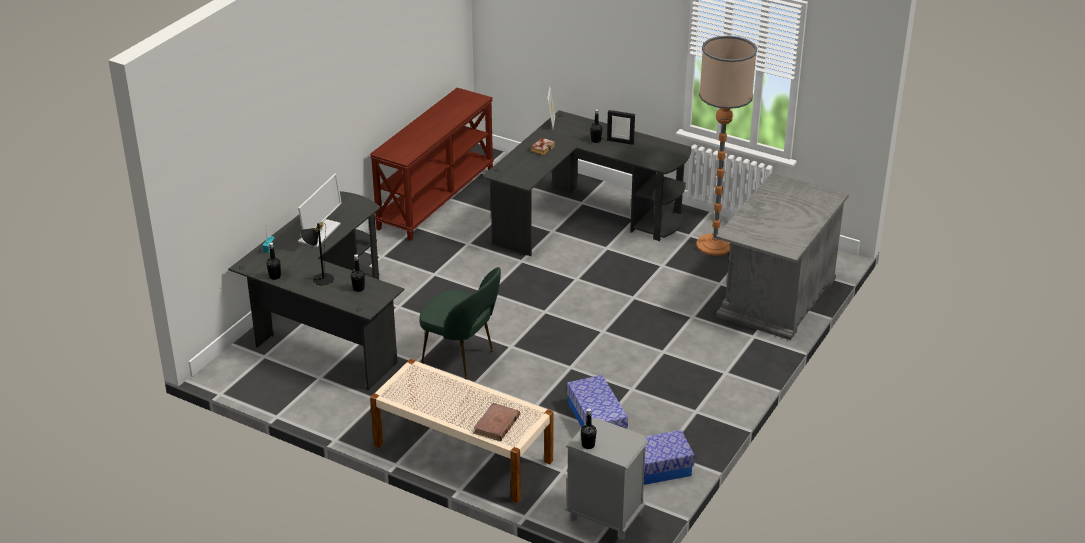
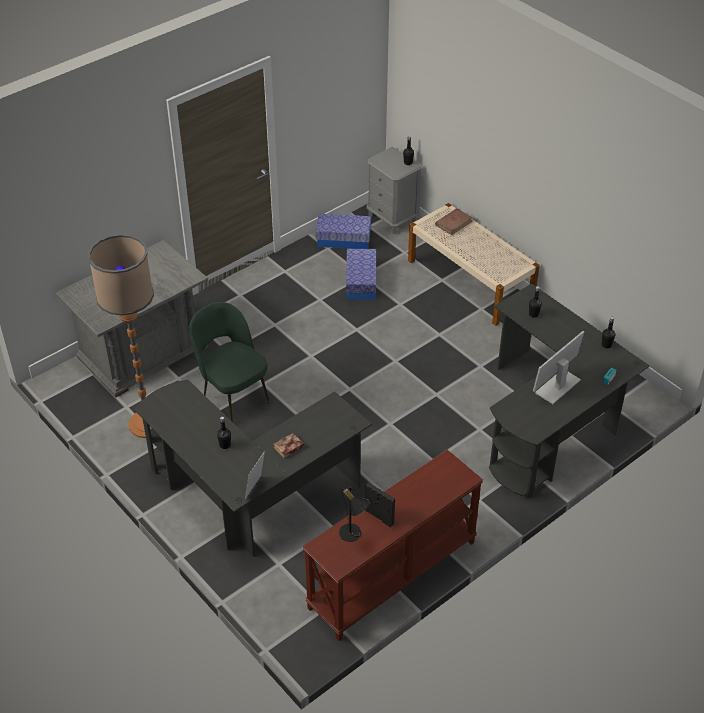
camera: 160 degrees left, 10 degrees up
(319, 278) = (566, 333): black table lamp -> black table lamp (353, 535)
(462, 359) = (441, 358): green chair -> green chair (233, 397)
(620, 141) = (200, 436): picture frame -> picture frame (379, 517)

